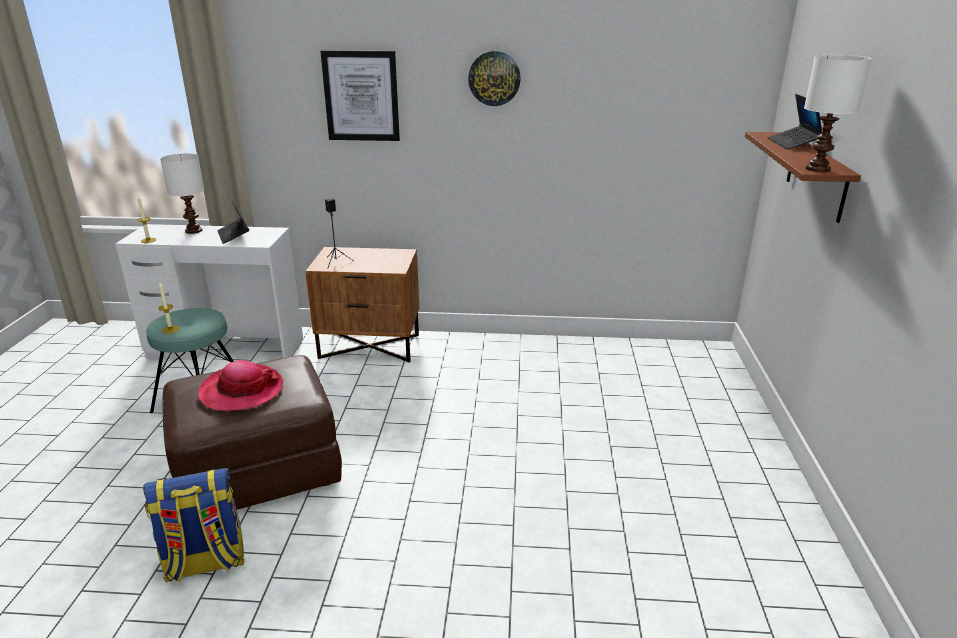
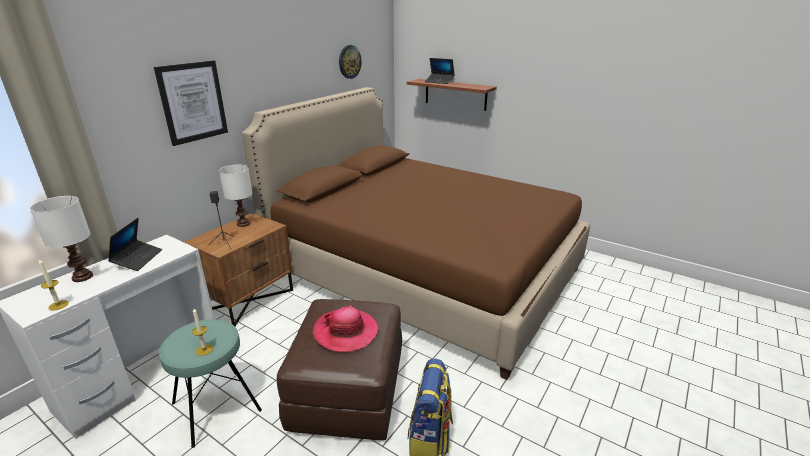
camera: 60 degrees left, 0 degrees up
(234, 235) = (137, 259): laptop -> laptop turned 90 degrees counterclockwise
(494, 78) = (278, 72): wall clock -> wall clock (349, 62)
(549, 440) = (424, 271): none -> brown bed
(817, 169) = (481, 87): white table lamp -> white table lamp (243, 223)

